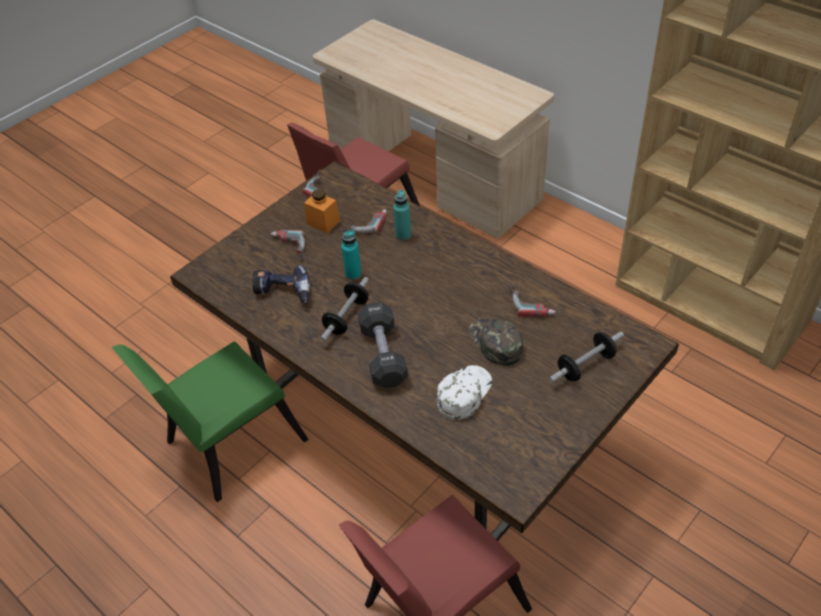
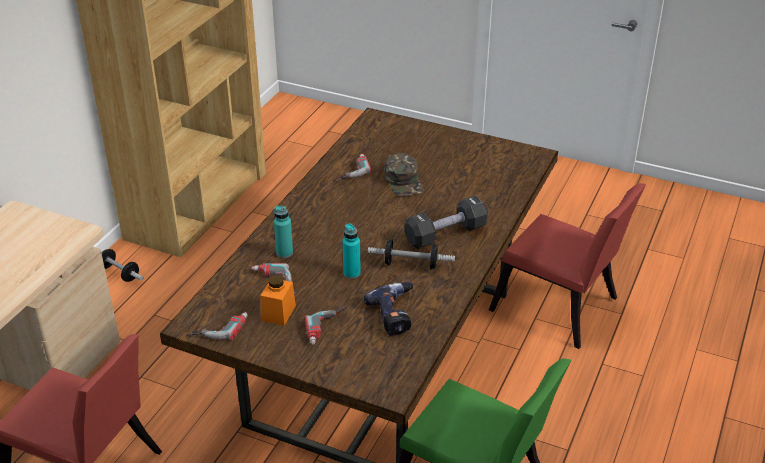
camera: 110 degrees left, 10 degrees down
(463, 393) = (463, 188): white cap -> none
(495, 342) = (404, 181): green cap -> green cap turned 60 degrees counterclockwise
(585, 365) = (408, 140): dumbbell -> dumbbell (120, 273)

